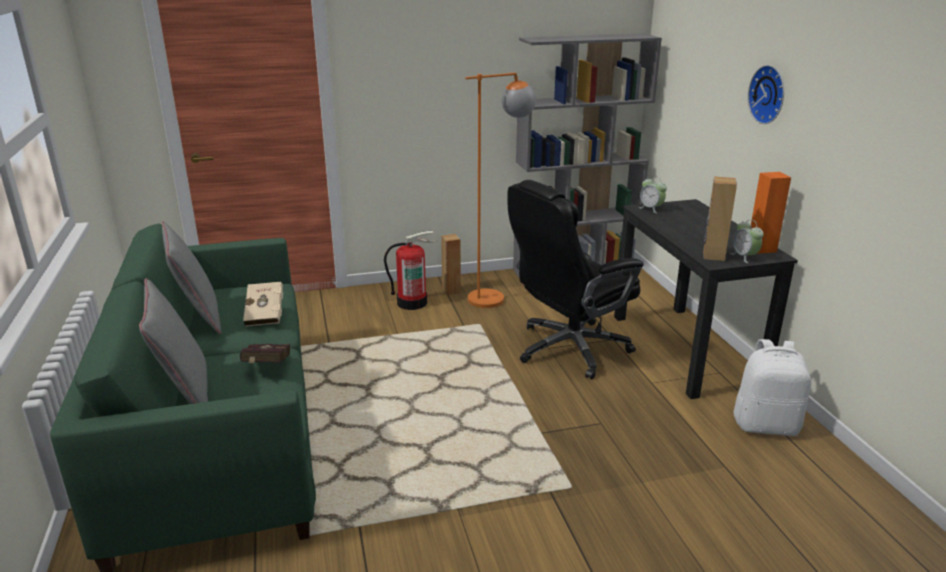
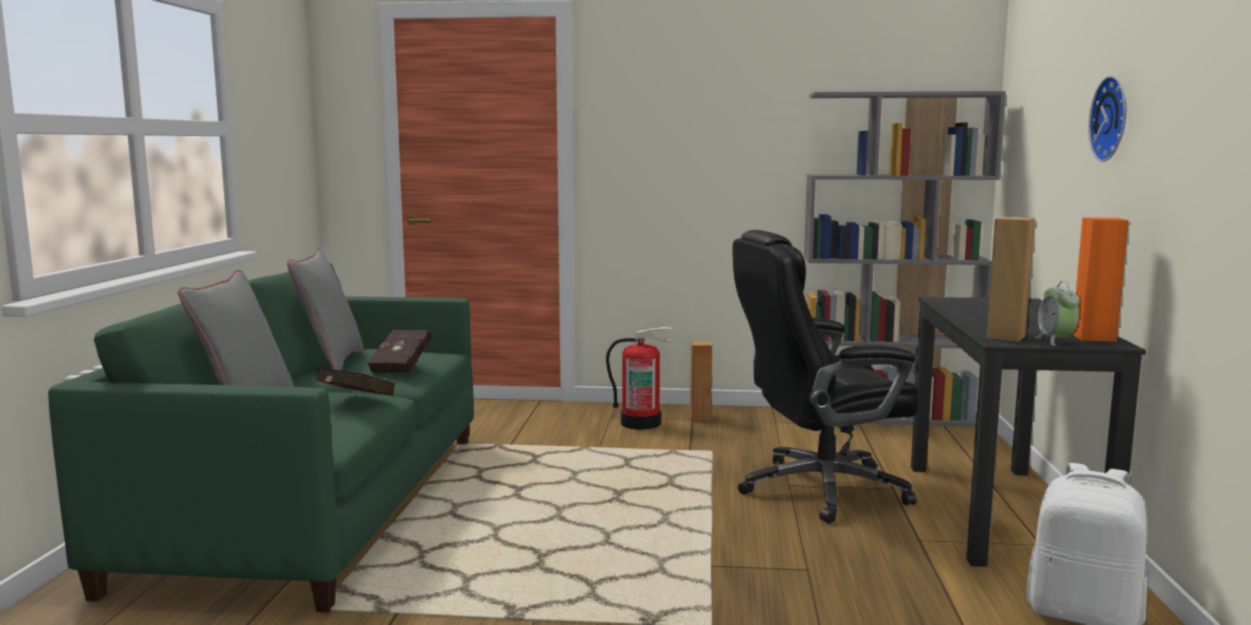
camera: 20 degrees right, 15 degrees down
(266, 315) = (403, 366): beige book -> red book
(497, 297) = (756, 430): orange floor lamp -> none
(651, 209) = (957, 300): alarm clock -> none

